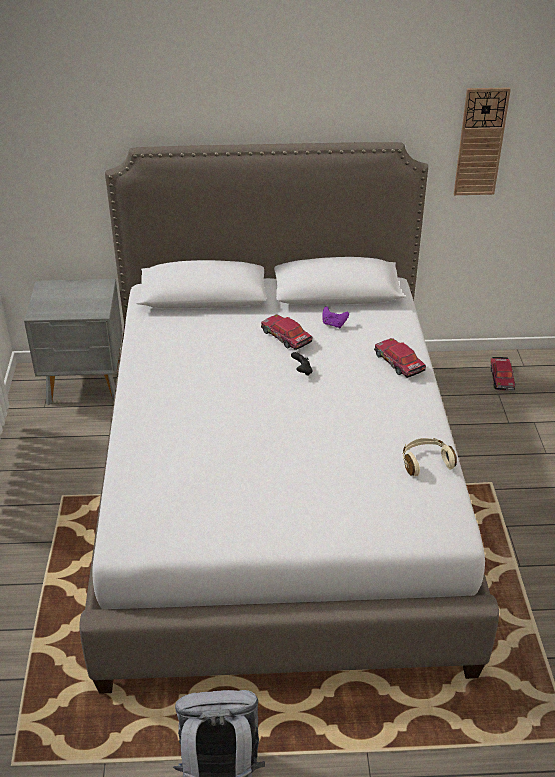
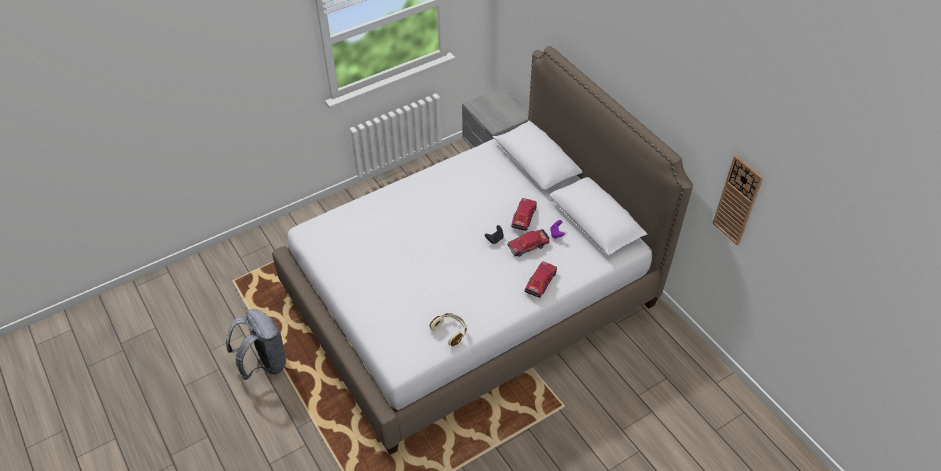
camera: 60 degrees right, 10 degrees up
(501, 378) = (687, 374): toy car -> toy car (528, 246)

